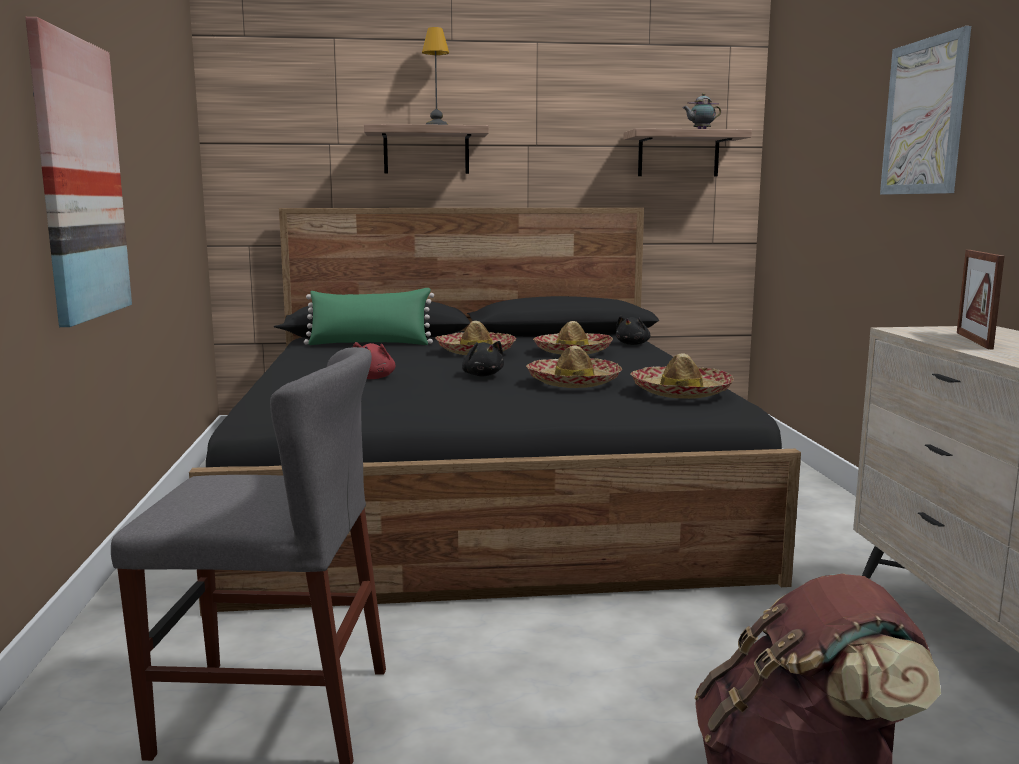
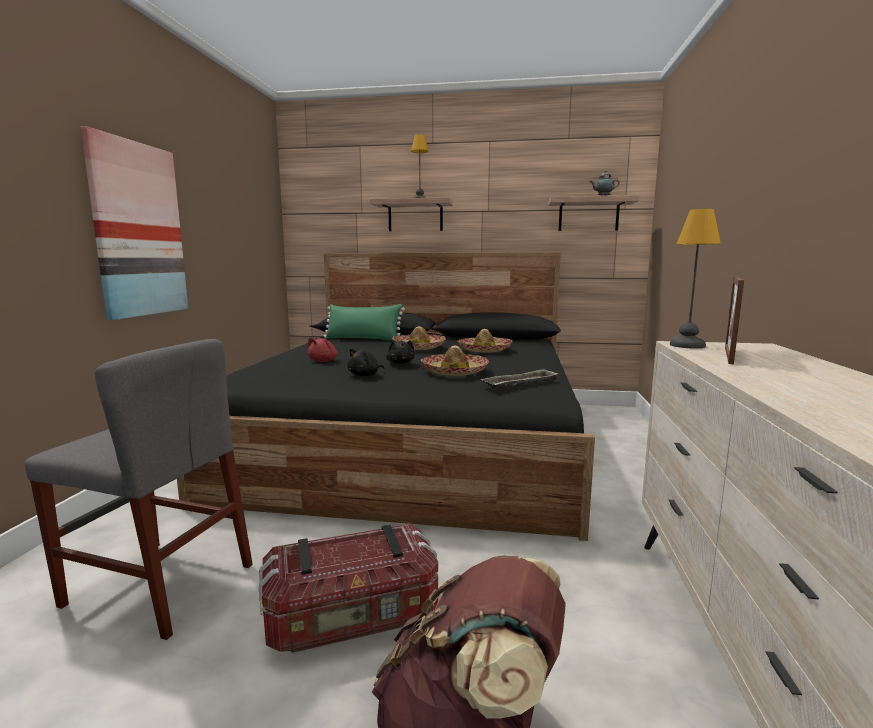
camera: 15 degrees right, 0 degrees up
(576, 707) = (353, 619): none -> storage box
(633, 344) = (534, 347): black plush toy -> black plush toy (365, 375)
(680, 392) = (520, 383): hat -> tray
(913, 331) = (686, 345): none -> table lamp
(924, 117) = (741, 172): picture -> none

